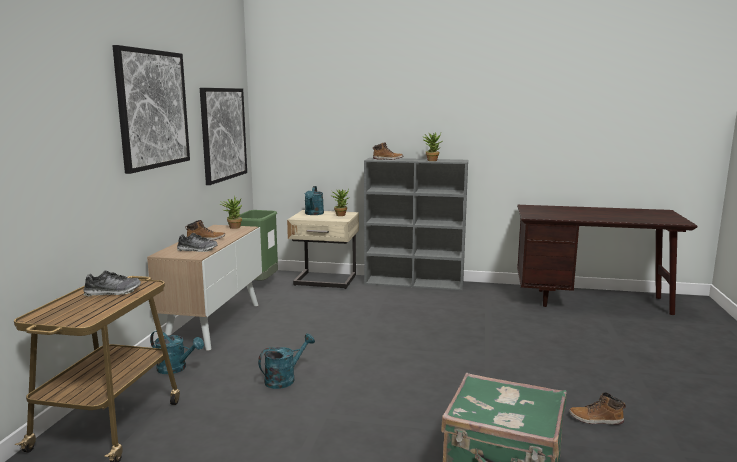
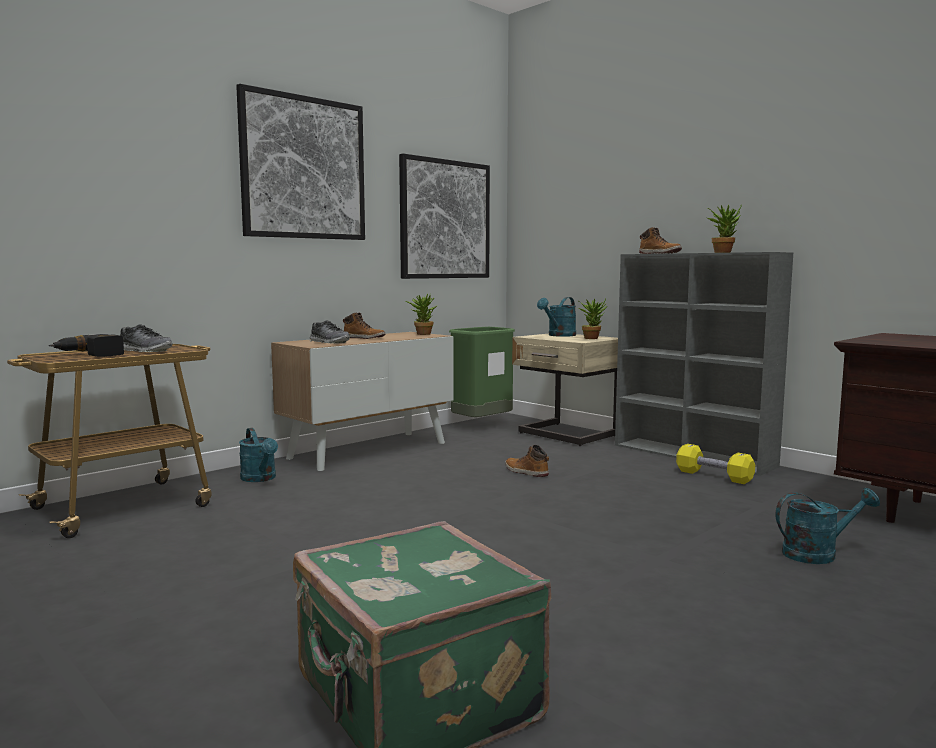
camera: 35 degrees right, 5 degrees down
(87, 307) = (89, 354): none -> power drill
(284, 379) = (342, 513): turquoise watering can -> turquoise watering can (817, 554)
(443, 296) = (714, 476): none -> yellow dumbbell
(596, 419) = (714, 697): boot -> boot (526, 472)

